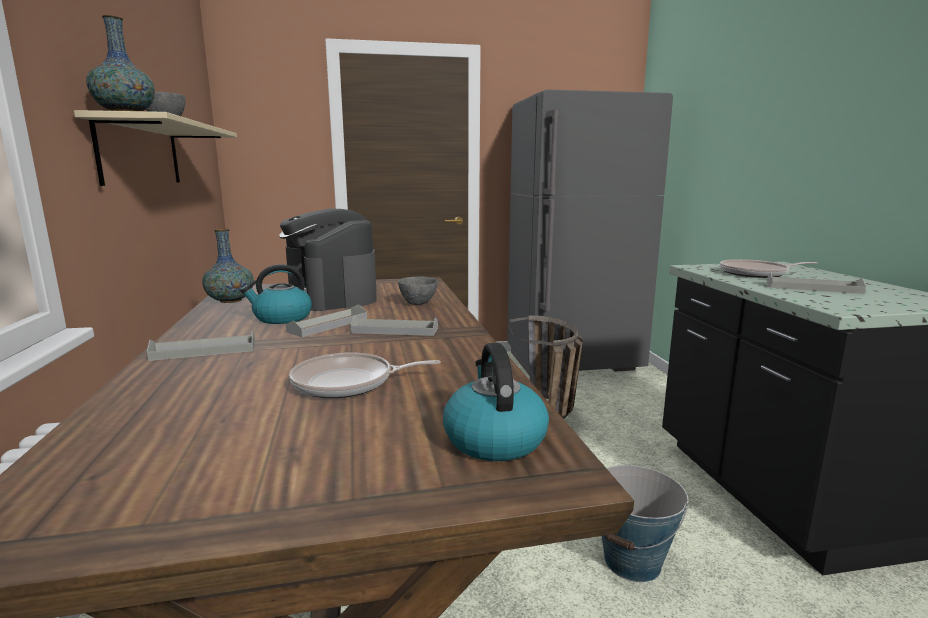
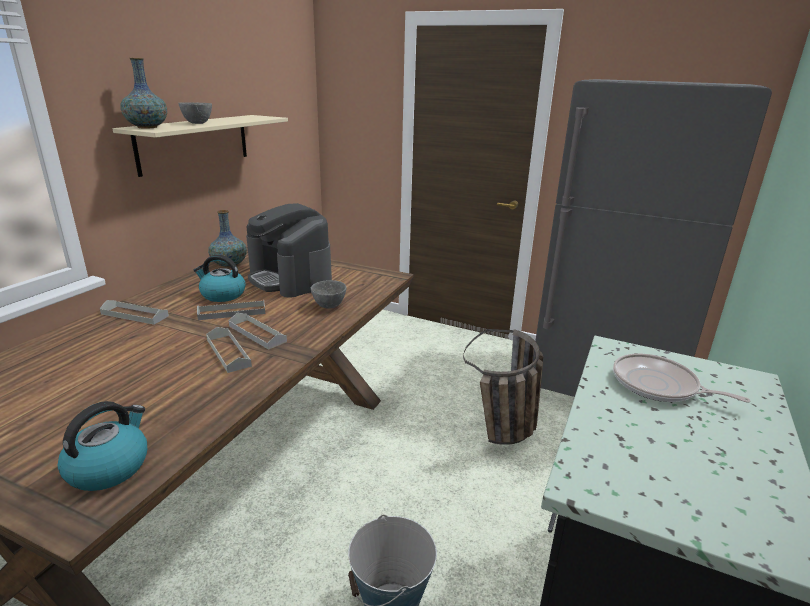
camera: 35 degrees right, 10 degrees up
(330, 297) = (290, 278): coffee machine -> coffee machine turned 45 degrees counterclockwise
(348, 383) = (141, 377): frying pan -> none
(813, 288) = (656, 438): grey tray -> grey tray (228, 352)

